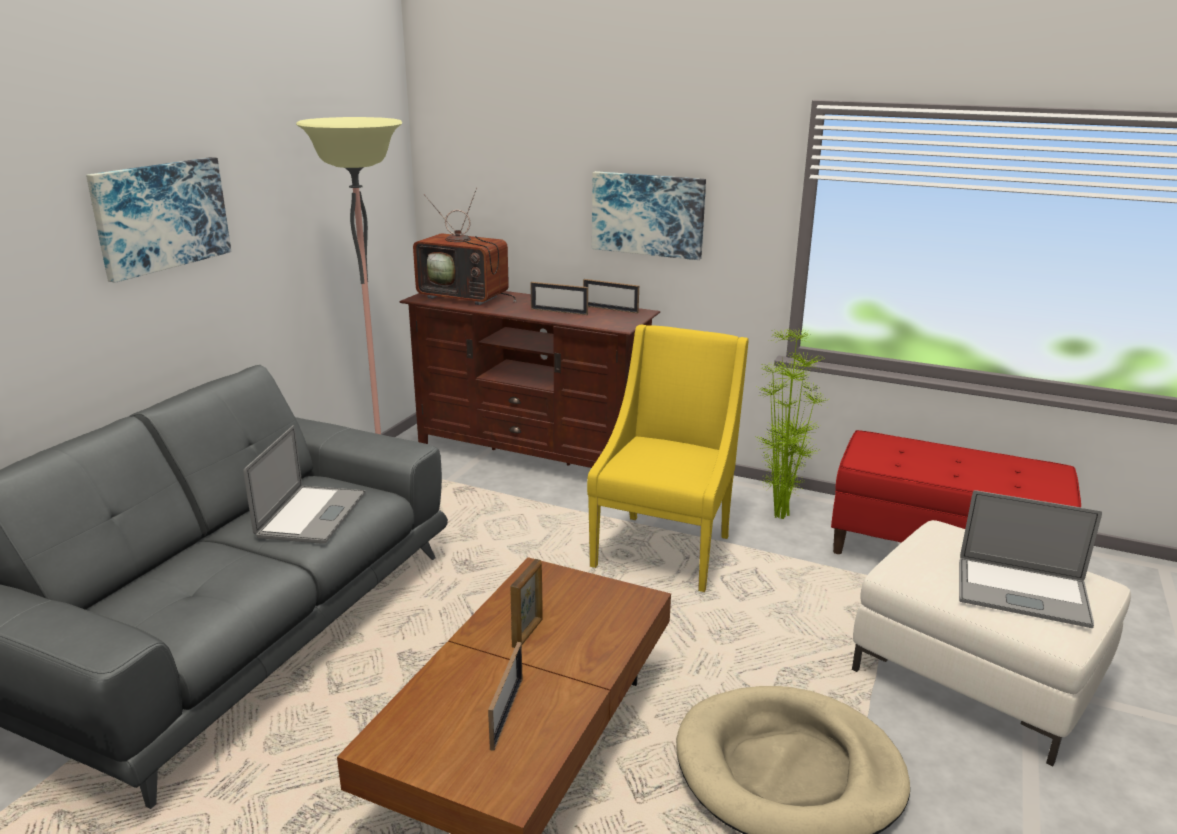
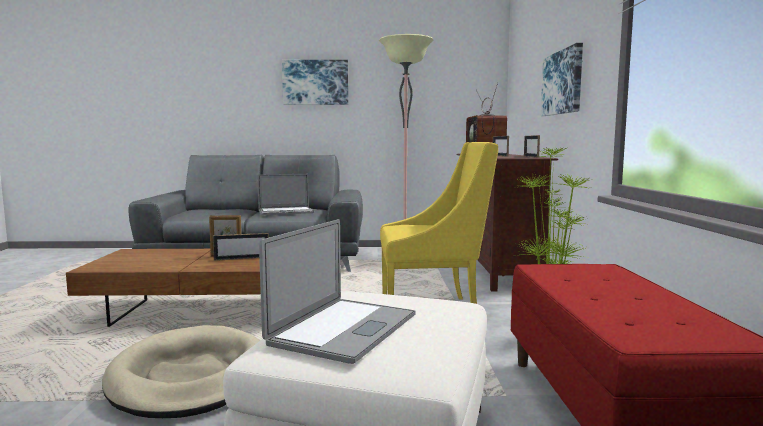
camera: 65 degrees right, 15 degrees down
(506, 713) = (154, 261): picture frame -> picture frame (242, 258)
(1022, 592) = (344, 329): laptop -> laptop turned 150 degrees counterclockwise

